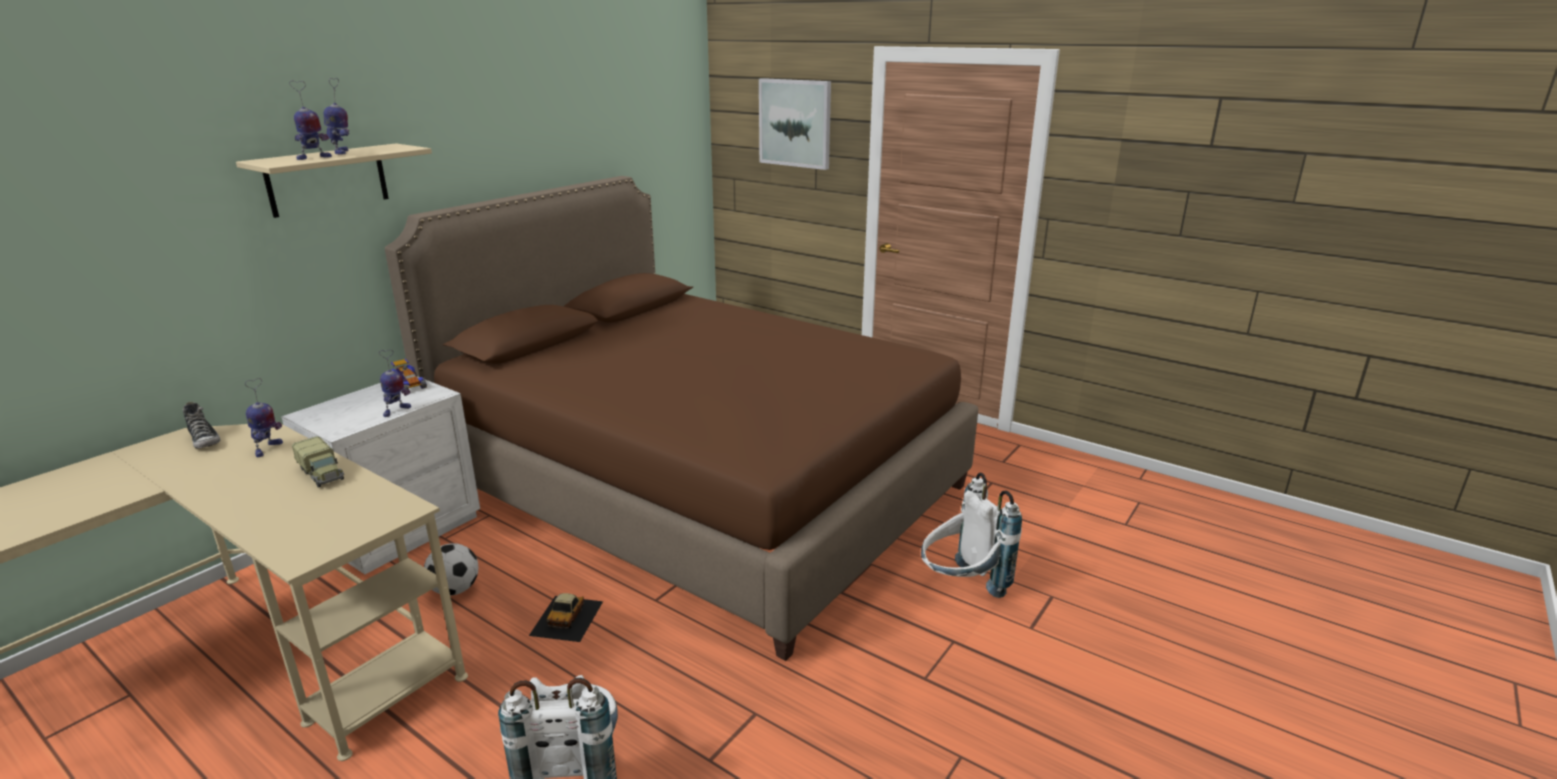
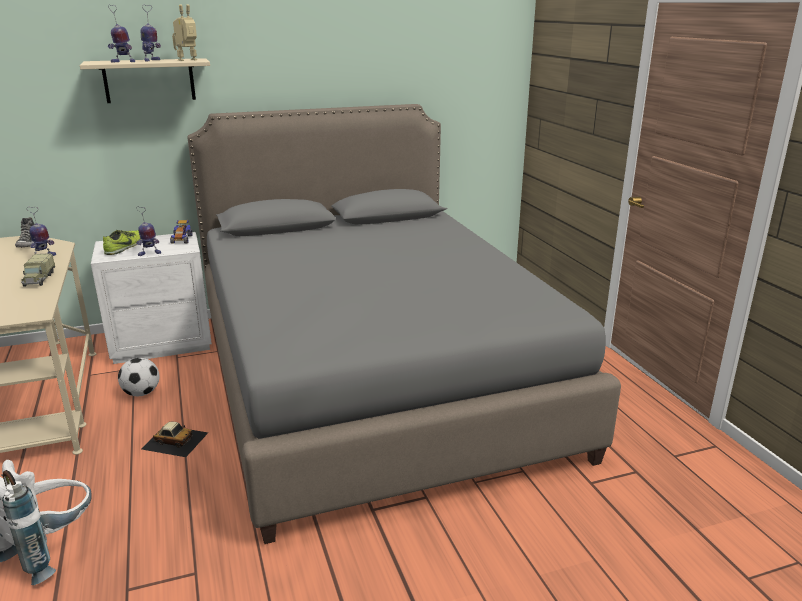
camera: 35 degrees right, 0 degrees up
(345, 412) = (125, 247): none -> shoe
(395, 148) = (188, 60): none -> toy robot
(567, 617) = (175, 440): toy car -> toy car turned 120 degrees counterclockwise
(699, 485) = (372, 379): brown bed -> grey bed
(795, 123) = (584, 67): picture -> none
(961, 587) = (481, 556): white backpack -> none

